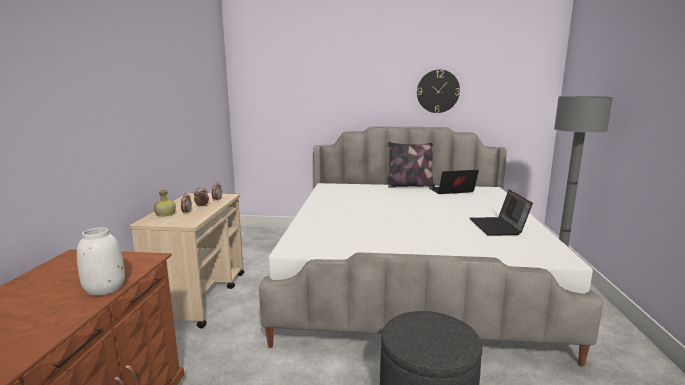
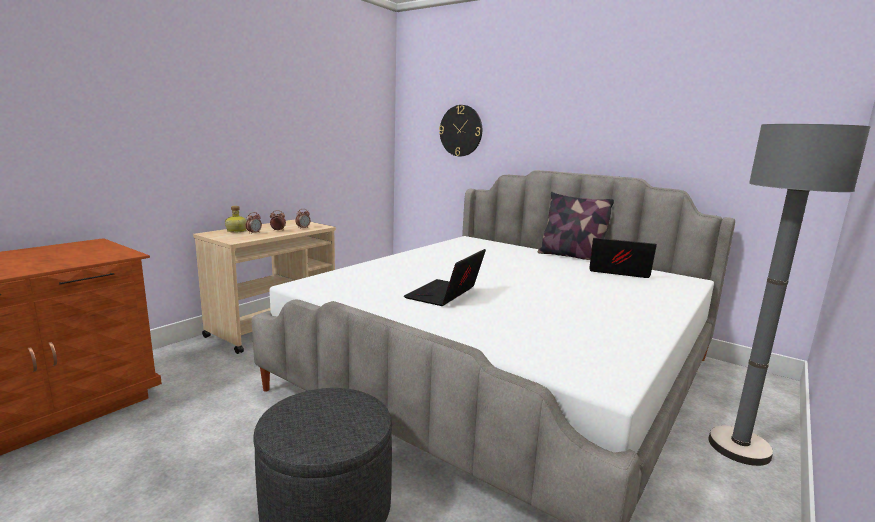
camera: 30 degrees right, 0 degrees up
(104, 288) = (48, 266): white vase -> none
(438, 91) = (636, 125): wall clock -> wall clock (461, 130)
(498, 227) = (591, 323): laptop -> laptop (444, 295)

